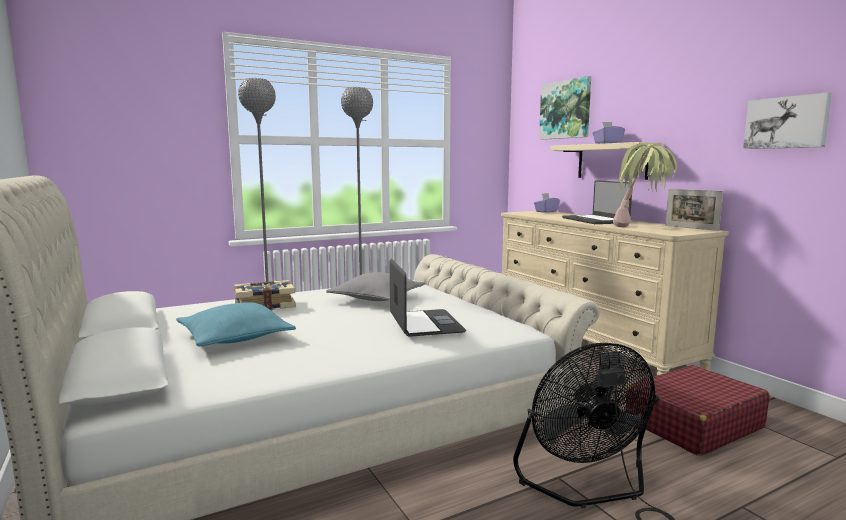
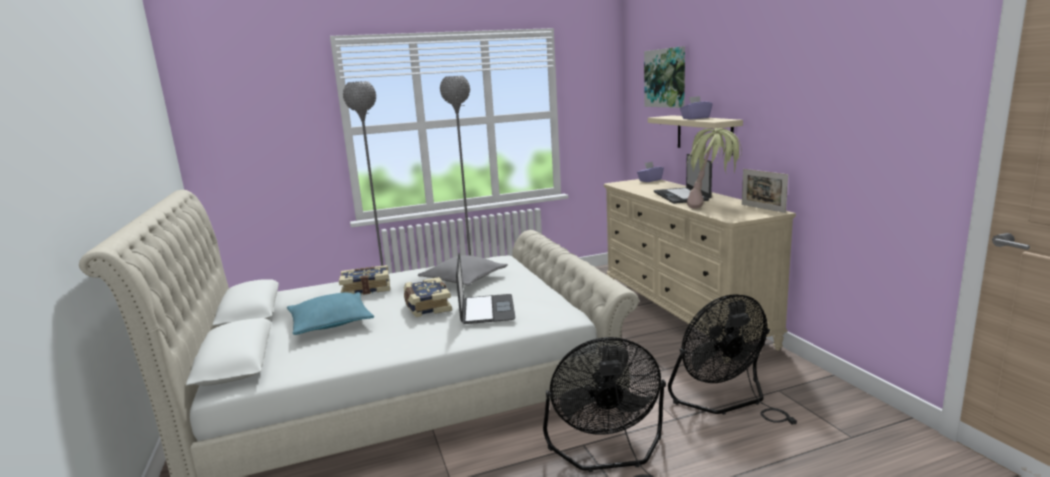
camera: 10 degrees right, 5 degrees up
(350, 321) = (426, 306): none -> book
(692, 424) = (733, 400): red suitcase -> black fan
(786, 122) = (839, 110): picture -> none

